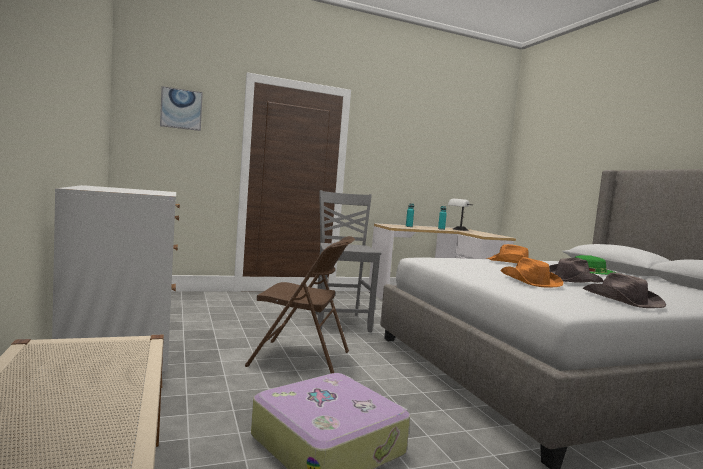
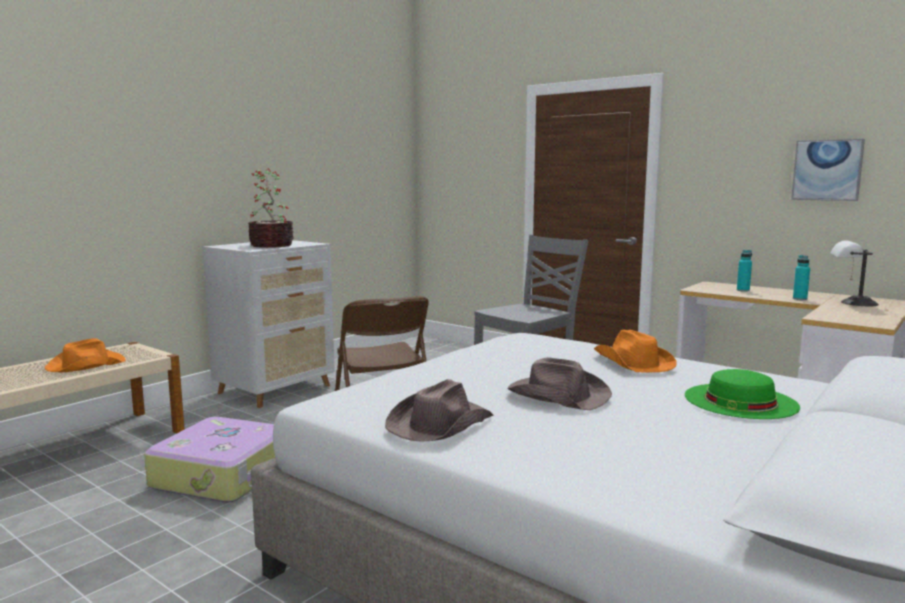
camera: 60 degrees right, 5 degrees up
(135, 190) = (270, 245): none -> potted plant
(181, 109) = (468, 144): picture -> picture (827, 170)
(529, 281) = (467, 380): orange hat -> orange hat (85, 365)

